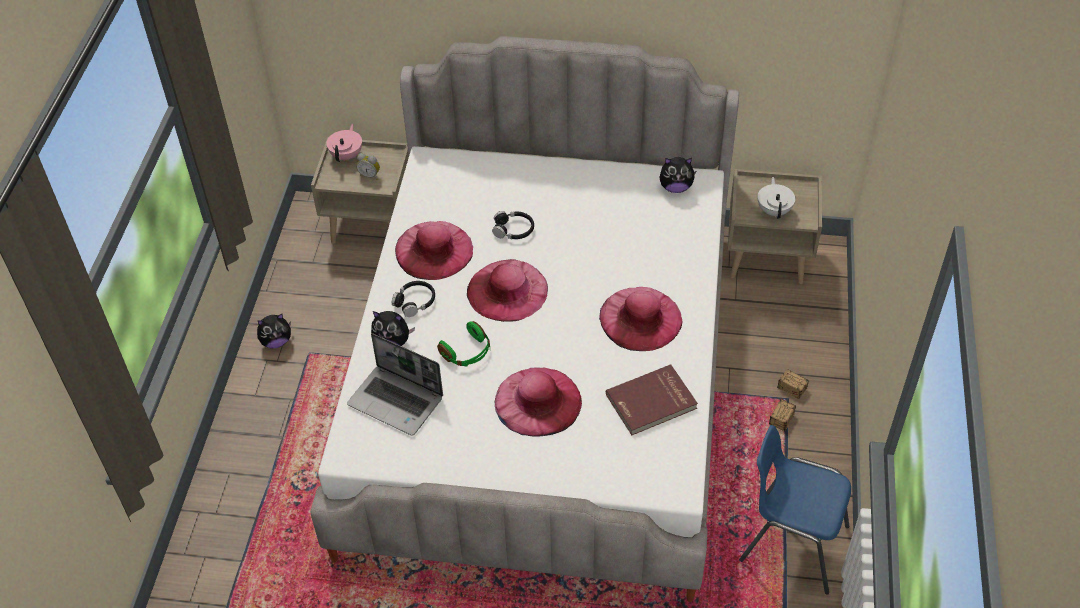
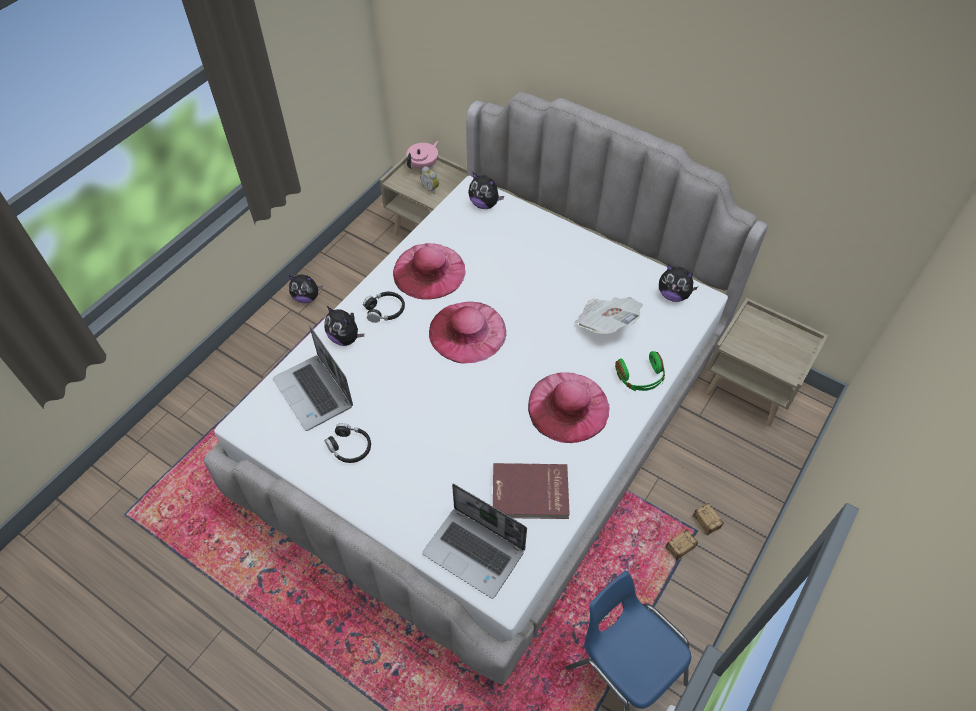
camera: 25 degrees right, 5 degrees up
(447, 168) = (484, 204): none -> plush toy
(467, 352) = (399, 374): green headphones -> green headphones (640, 378)
(513, 230) = (506, 279): black headphones -> black headphones (350, 447)
(538, 401) = (430, 446): pink hat -> none
(630, 235) = (605, 323): none -> newspaper
(634, 468) = (475, 552): none -> laptop
(774, 210) = (763, 351): white teapot -> none

